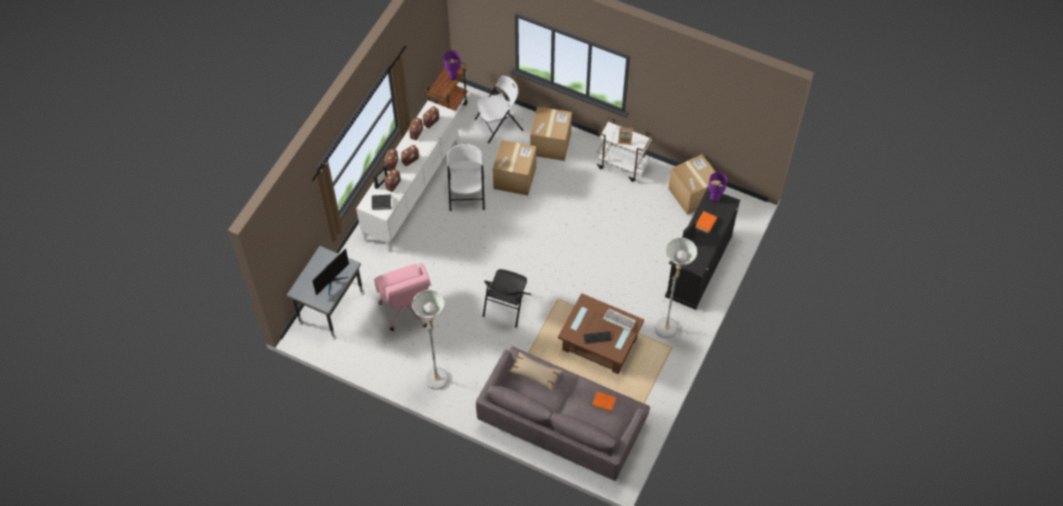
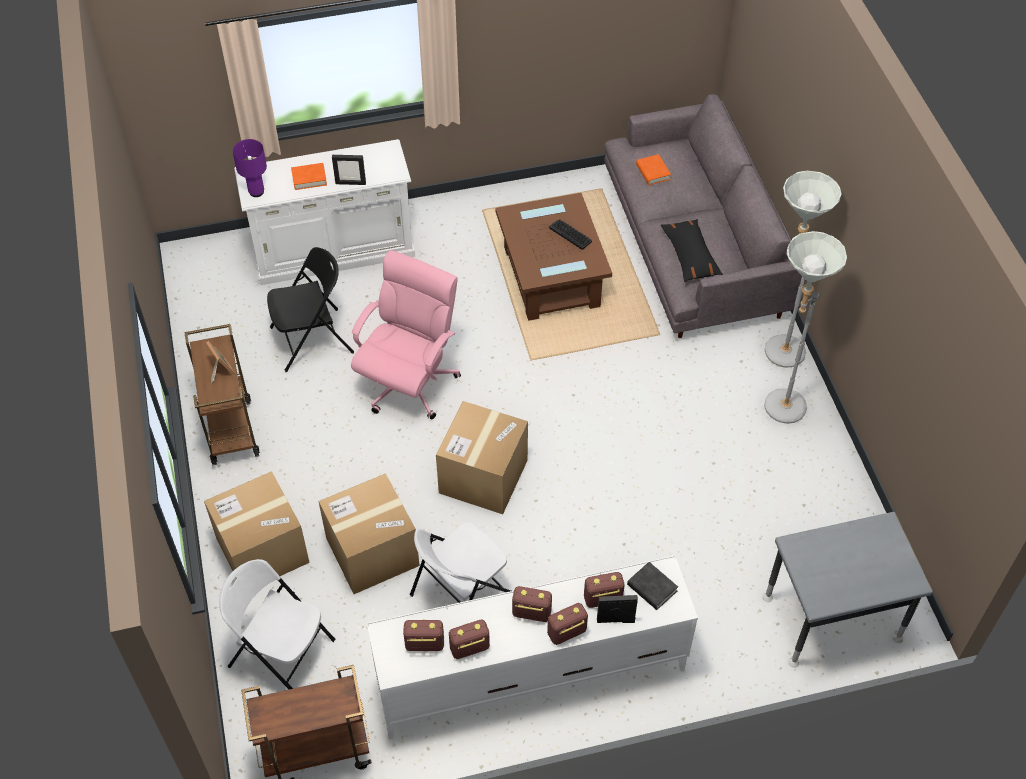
camera: 130 degrees left, 5 degrees down
(332, 281) = (845, 547): monitor -> none
(407, 308) = (727, 520): pink office chair -> pink office chair (409, 383)
(453, 76) = (283, 705): purple table lamp -> none
(506, 305) = (599, 408): black chair -> black chair (312, 340)
(535, 373) = (690, 255): beige pillow -> black pillow
(619, 320) = (523, 228): keyboard -> none
(622, 167) = (231, 429): white cart -> brown cart
(668, 323) = (452, 231): grey floor lamp -> grey floor lamp (776, 353)
(692, 194) = (213, 322): cardboard box -> cardboard box (483, 476)
(698, 266) = (334, 251): black cabinet -> white cabinet

